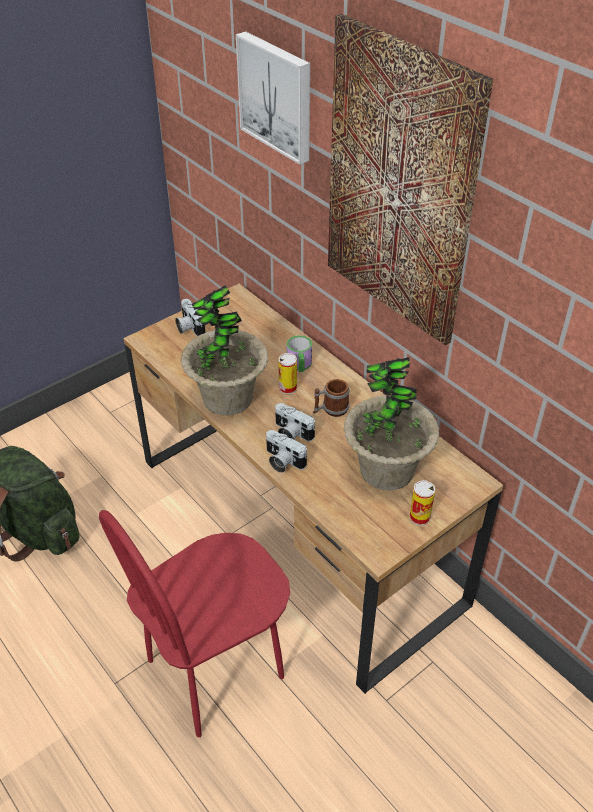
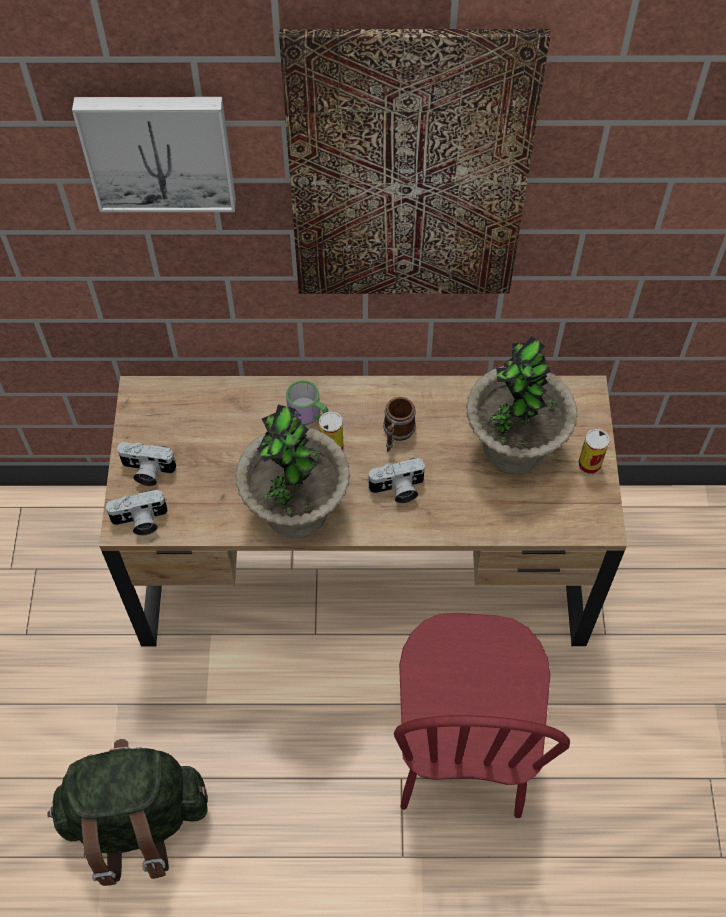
camera: 50 degrees left, 15 degrees up
(282, 461) = (428, 523): camera -> camera (140, 521)

